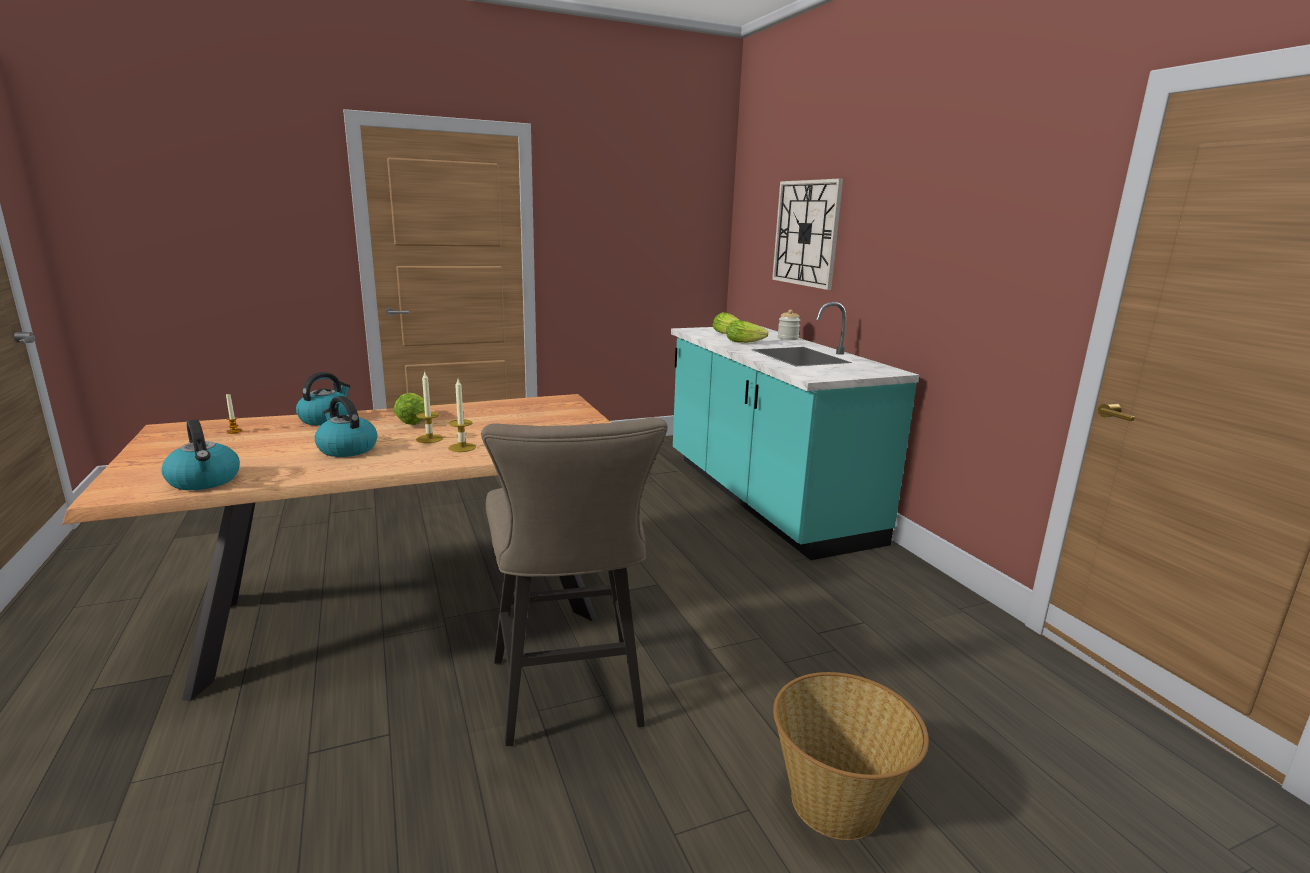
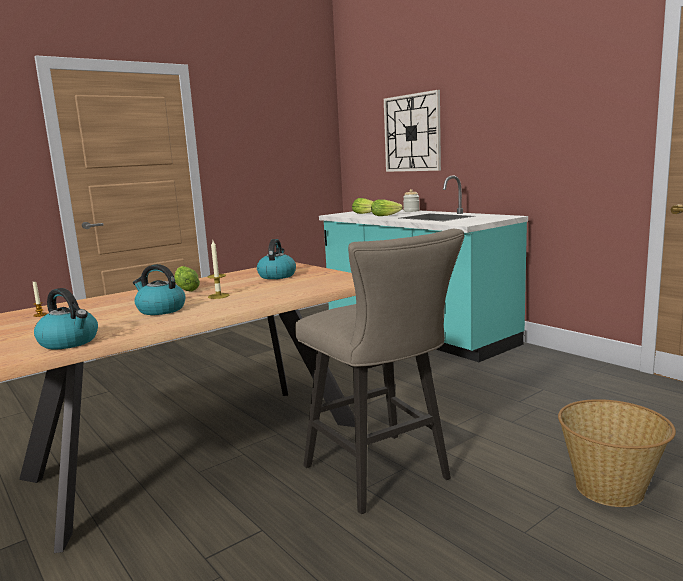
camera: 15 degrees left, 5 degrees down
(326, 419) = (110, 298): kettle -> kettle (277, 276)
(462, 447) = (253, 296): candle -> none

